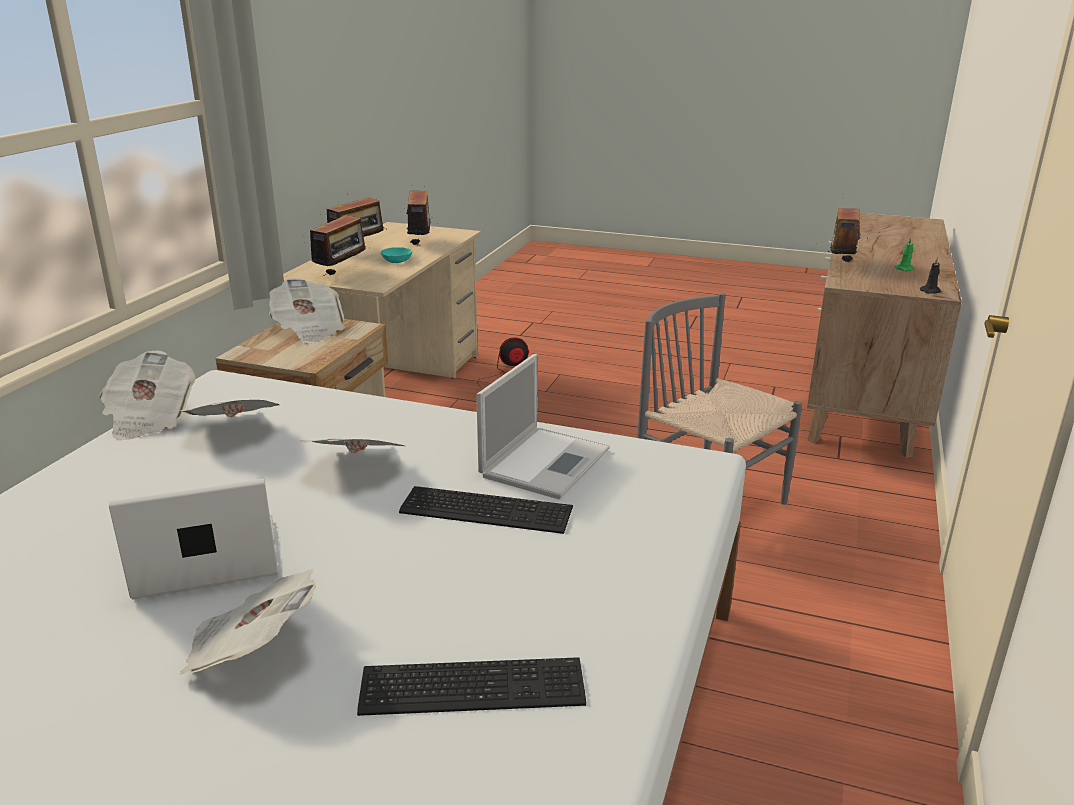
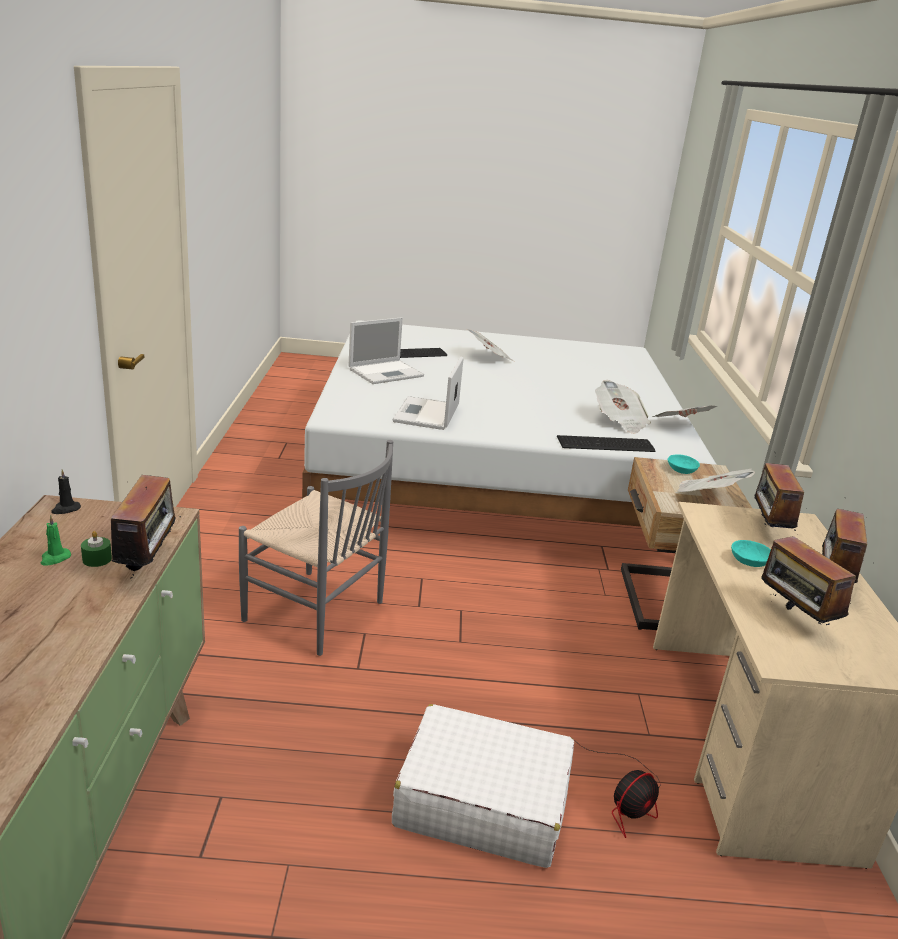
camera: 160 degrees right, 0 degrees up
(203, 560) = (543, 376): laptop -> laptop (387, 372)
(285, 355) = (680, 470): none -> turquoise bowl
(358, 467) = (526, 408): newspaper -> none
(485, 508) = (443, 395): keyboard -> keyboard (607, 445)
(601, 386) = (481, 801): none -> white suitcase
(876, 267) = (97, 559): none -> green candle

